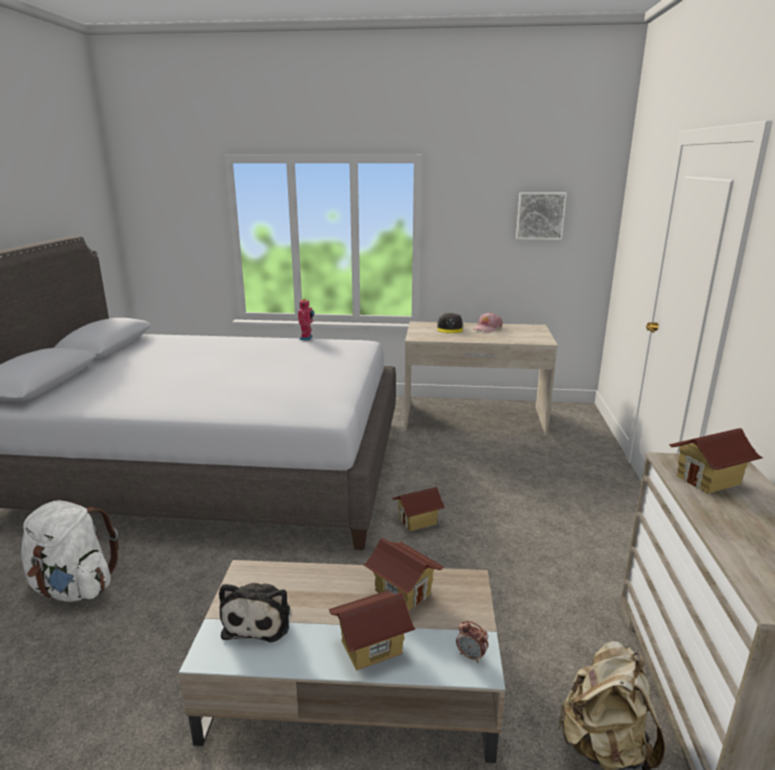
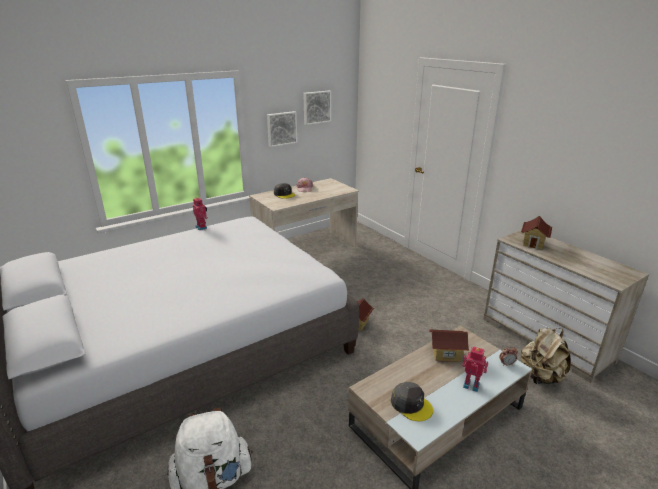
camera: 40 degrees left, 5 degrees up
(259, 619) = (411, 405): plush toy -> grey cap
(371, 647) = (471, 384): toy house -> toy robot
(477, 240) = (281, 128): none -> picture

